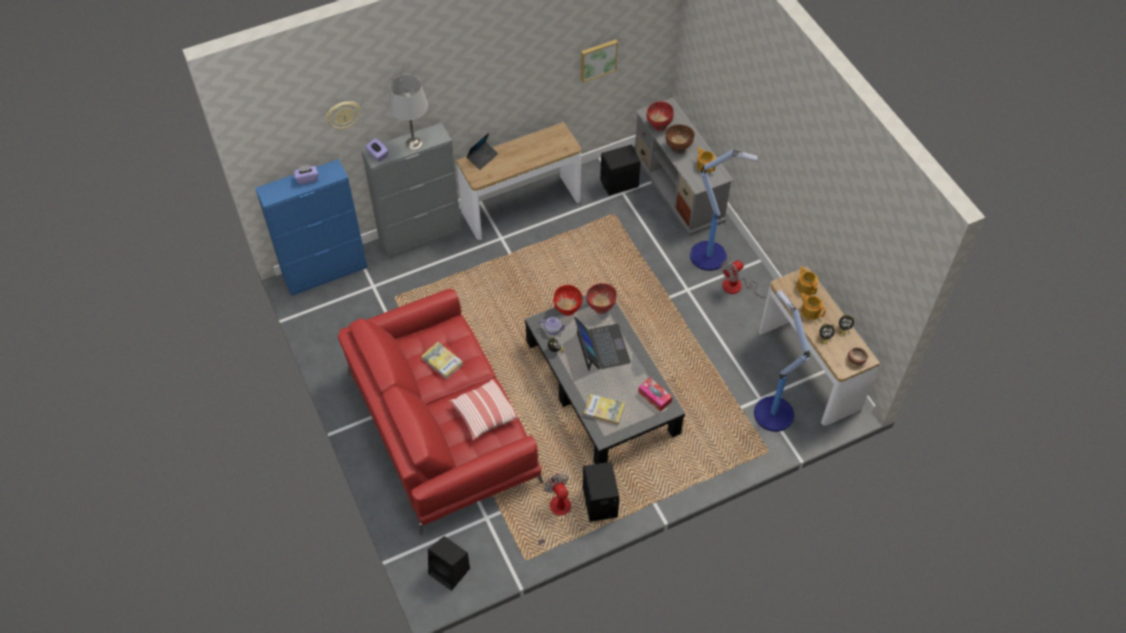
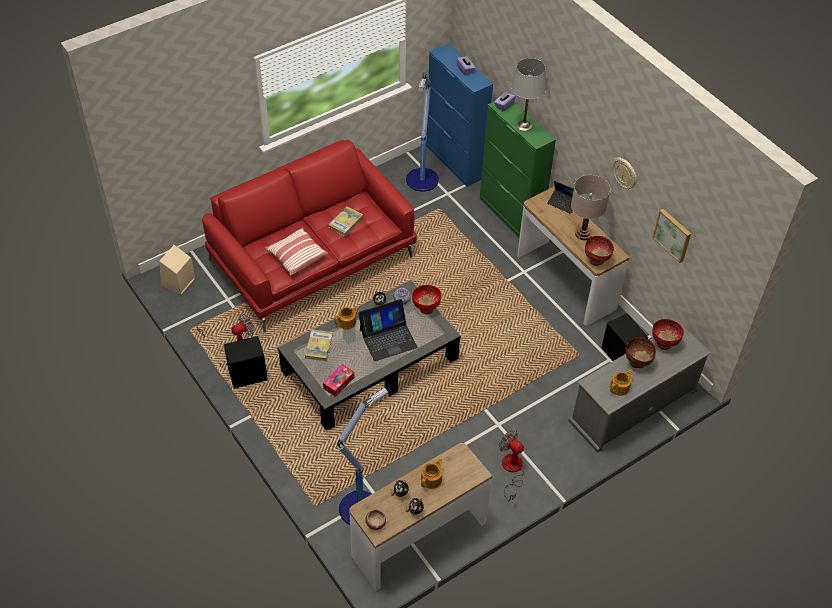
camera: 80 degrees right, 5 degrees down
(343, 114) = (508, 53): wall clock -> wall clock (625, 173)
(421, 236) = (510, 216): grey cabinet -> green cabinet
(450, 571) = (178, 283): black speaker -> beige speaker
(528, 149) = (583, 234): none -> beige table lamp
(601, 307) = (434, 333): red bowl -> red bowl (596, 260)
(709, 256) = (546, 441): floor lamp -> floor lamp (422, 180)
(806, 286) = (463, 474): teapot -> teapot (347, 322)

